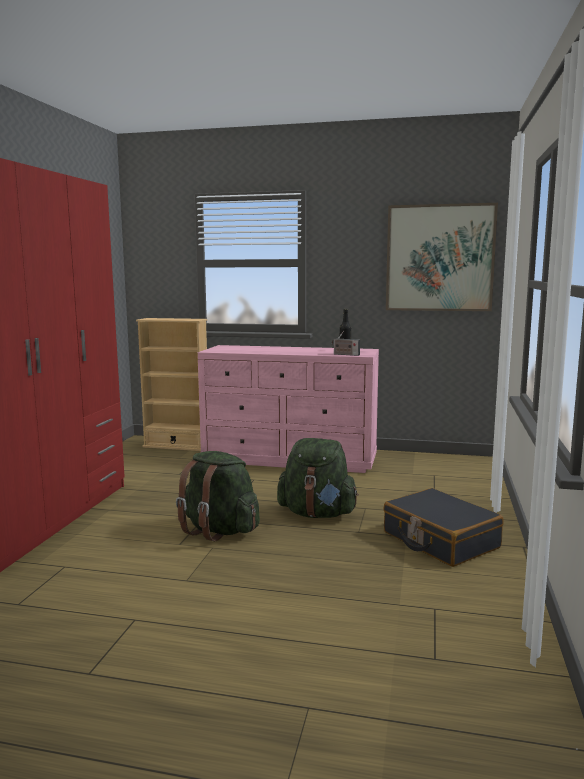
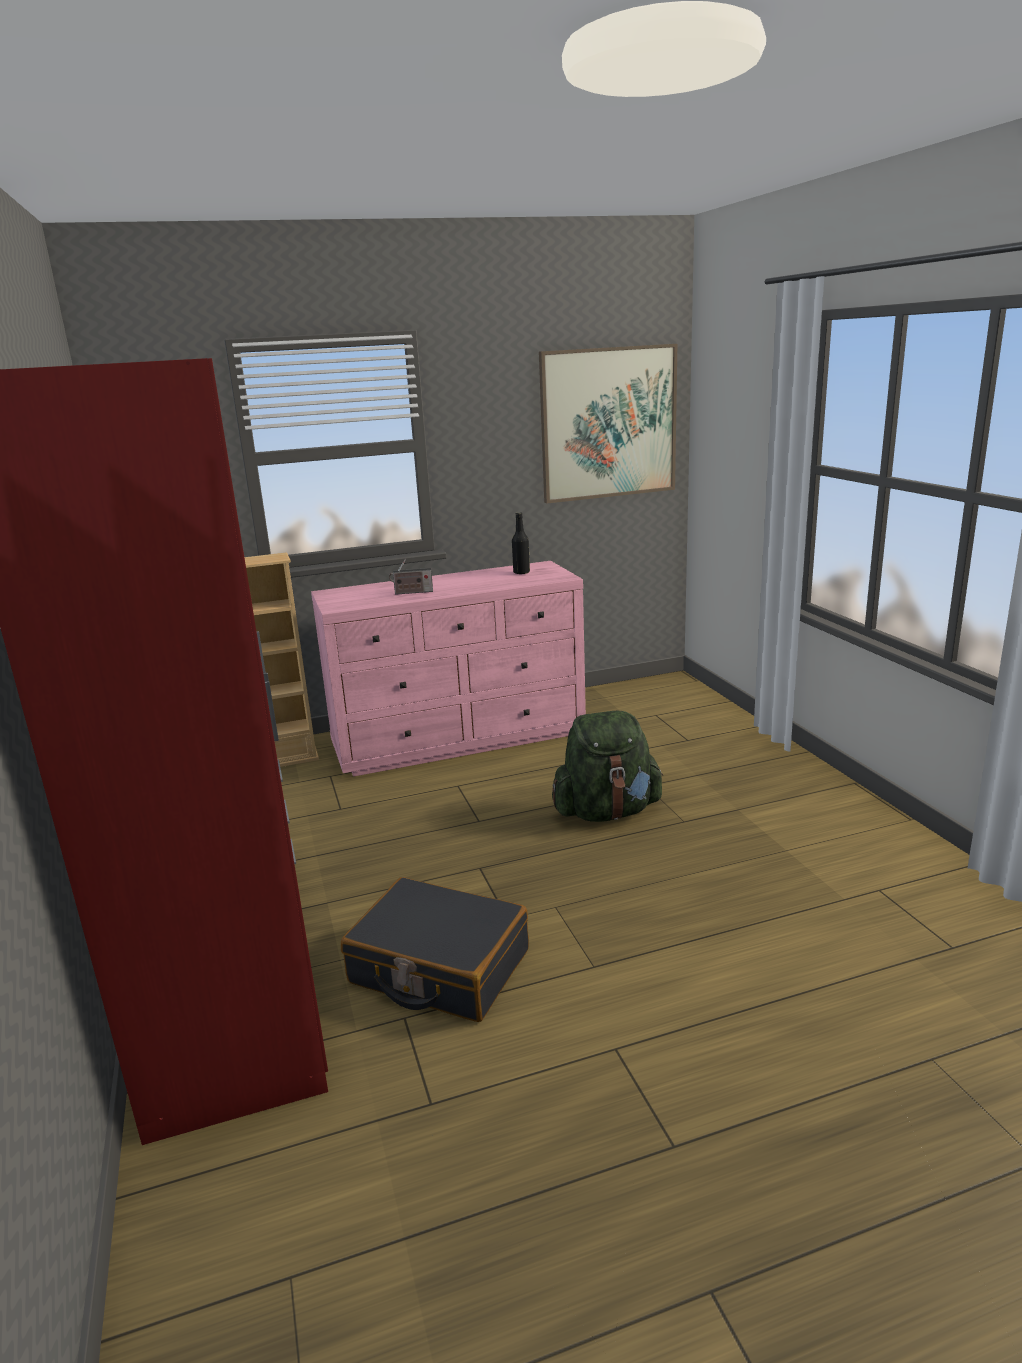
camera: 30 degrees left, 10 degrees up
(219, 530) = (527, 879): green backpack -> none
(345, 354) = (540, 580): radio -> radio (412, 592)
(440, 540) = (775, 803): black suitcase -> black suitcase (439, 967)

